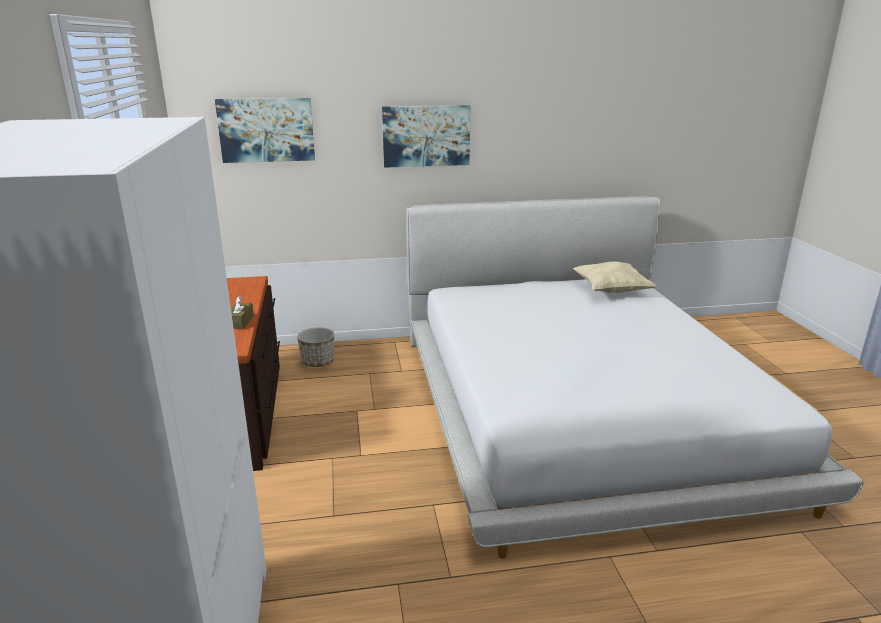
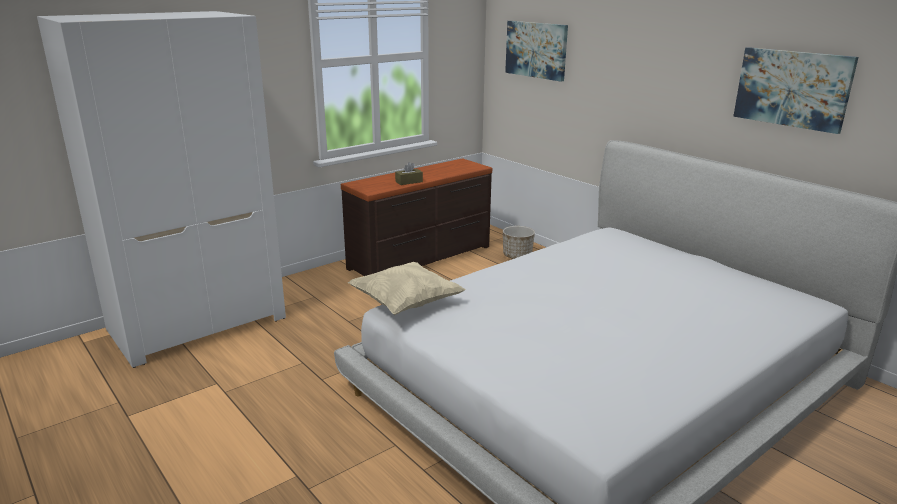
camera: 60 degrees right, 0 degrees up
(426, 136) = (653, 73): picture -> picture (792, 88)
(611, 291) = (756, 297): beige pillow -> beige pillow (406, 304)

